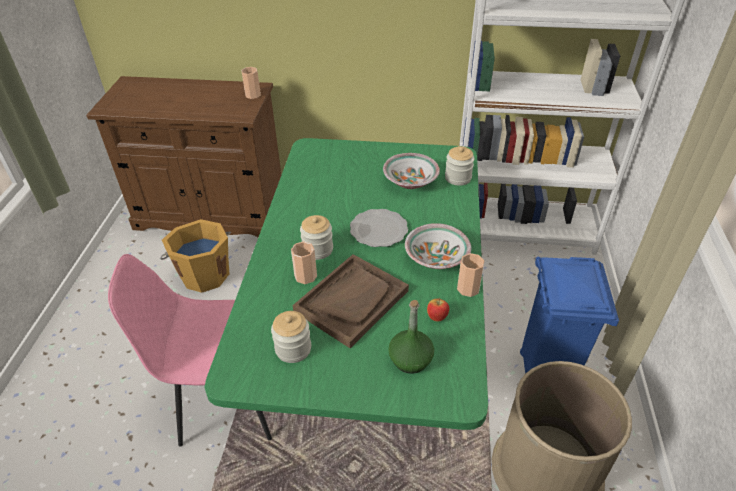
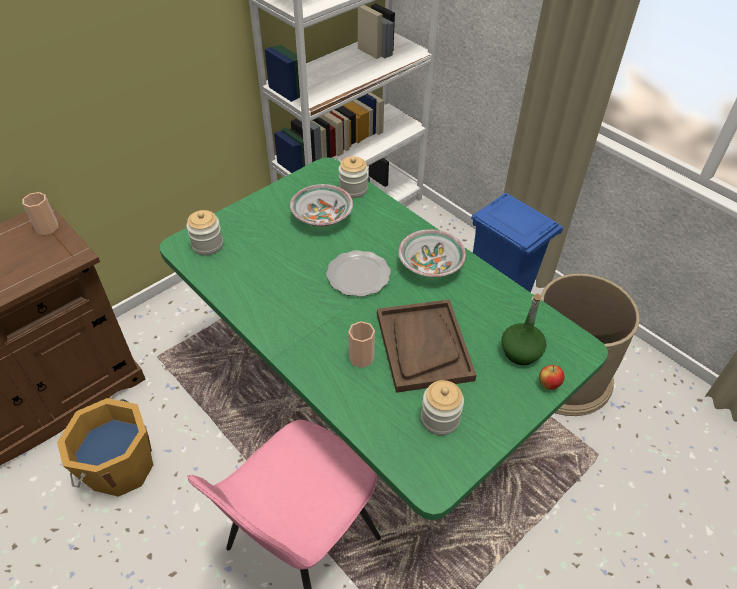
camera: 50 degrees left, 5 degrees up
(317, 249) = (336, 329): jar -> jar (207, 245)
(437, 317) = (493, 308): apple -> apple (548, 385)
(468, 288) = (481, 271): cup -> none

